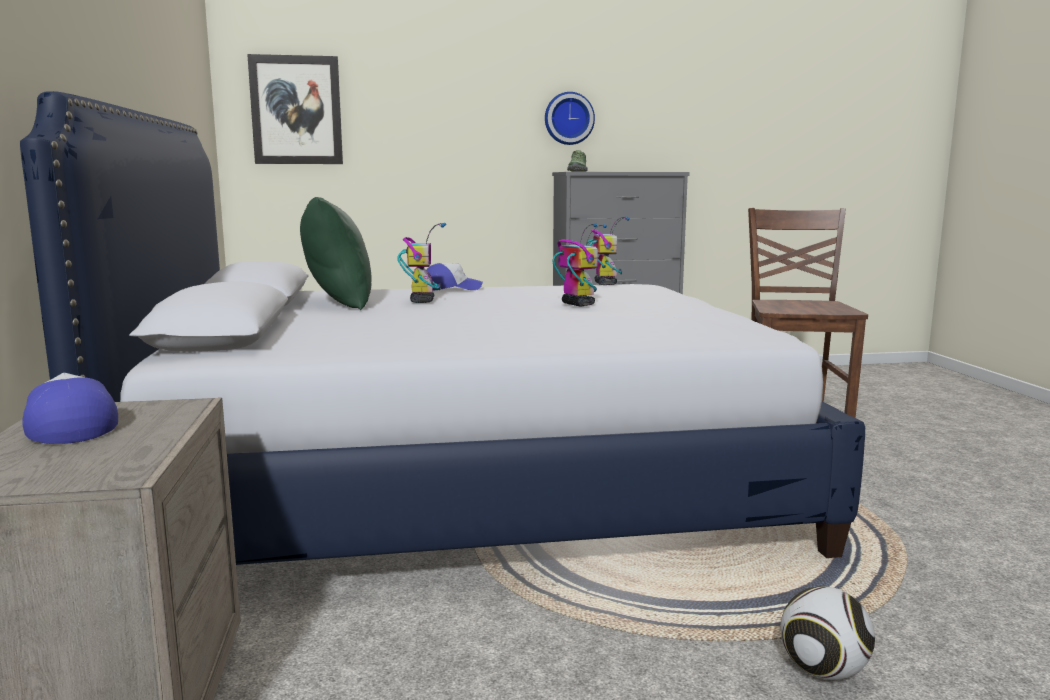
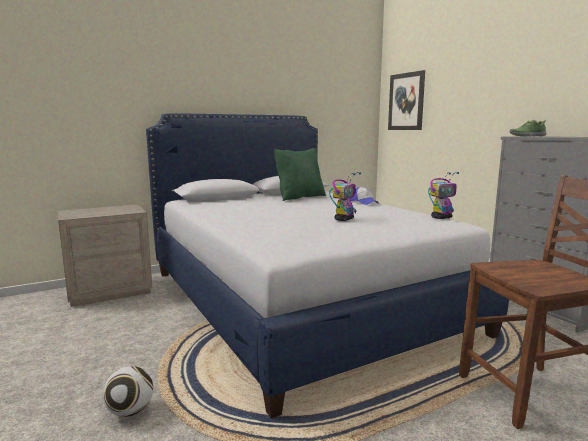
camera: 70 degrees right, 0 degrees up
(70, 426) = (113, 208): cap -> none
(422, 301) = (318, 203): toy robot -> none
(568, 118) = (555, 94): wall clock -> none

